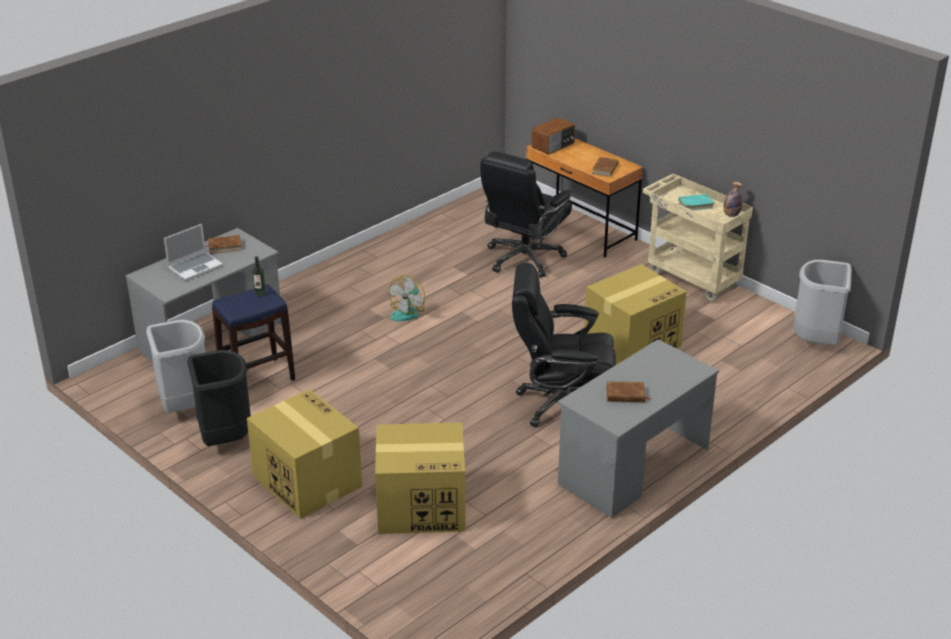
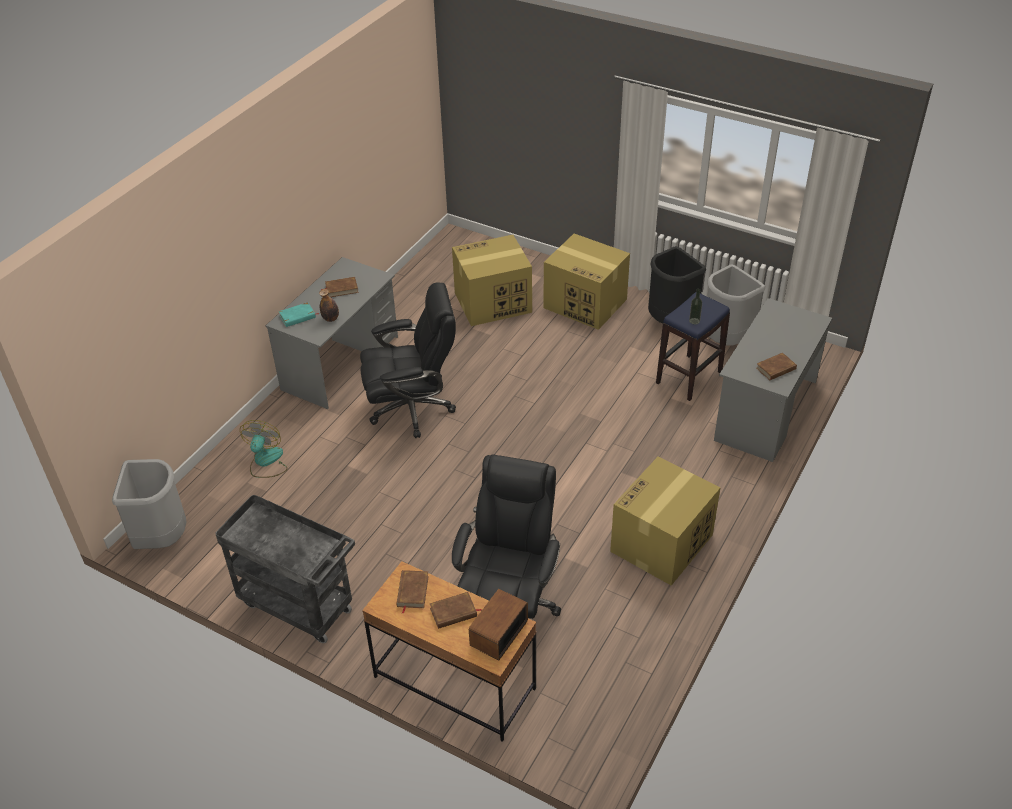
camera: 165 degrees right, 10 degrees up
(195, 266) = (780, 339): laptop -> none
(408, 312) = (601, 485): fan -> fan (266, 462)
(579, 157) = (453, 612): none -> brown book
(632, 343) = (357, 494): cardboard box -> cardboard box (661, 544)
(689, 279) = (301, 610): beige cart -> black cart
(695, 204) = (287, 546): turquoise book -> turquoise book (298, 317)
(731, 215) = (242, 535): bottle -> bottle (330, 319)

